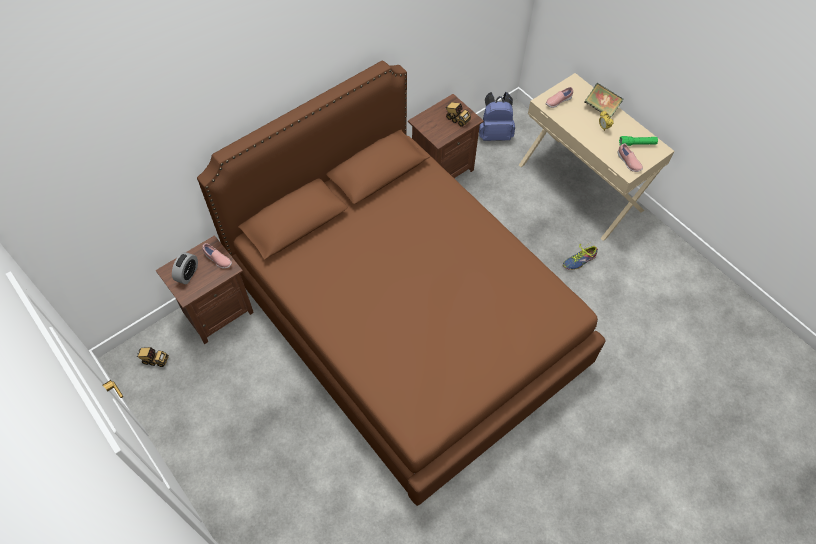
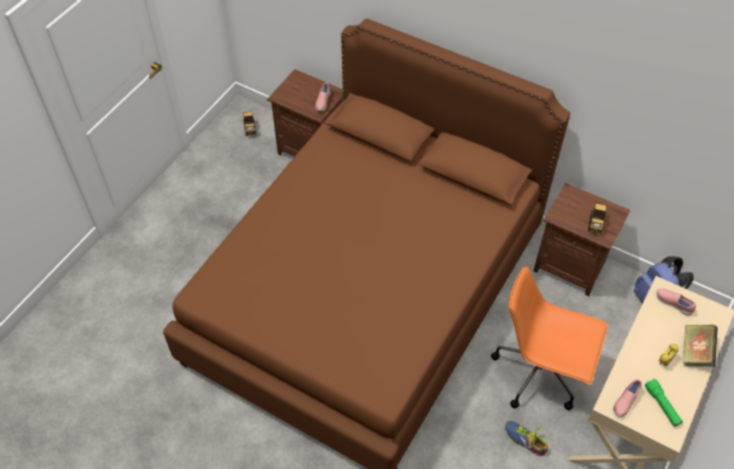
camera: 70 degrees right, 5 degrees down
(187, 274) = (299, 89): alarm clock -> none
(527, 228) = (540, 372): none -> orange office chair

